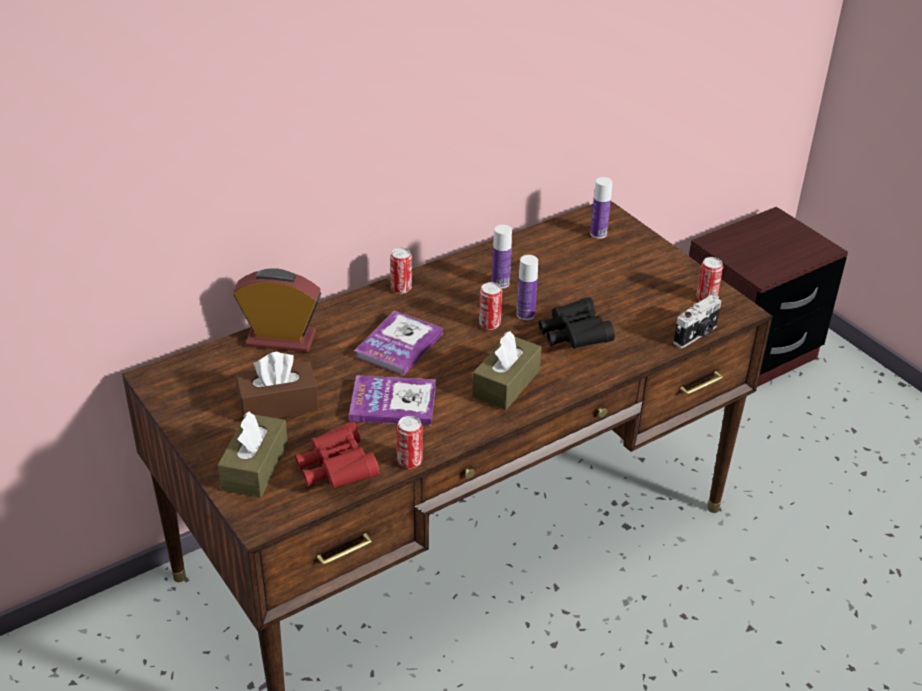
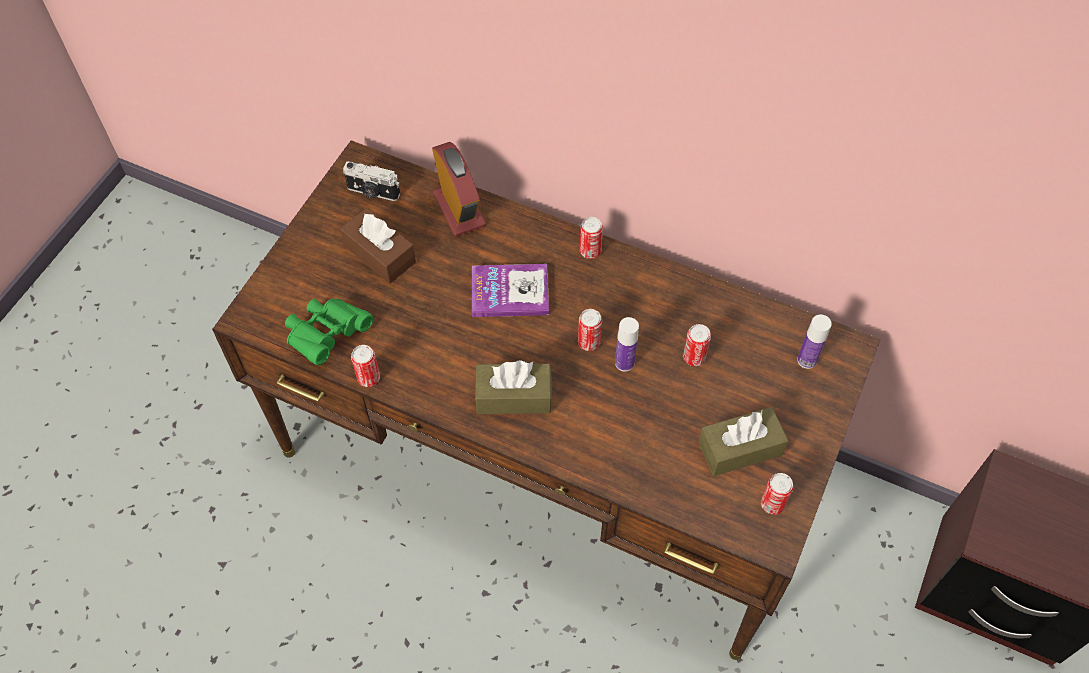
camera: 60 degrees right, 20 degrees up
(255, 467) = (299, 282): brown tissue box -> brown tissue box (740, 448)
(336, 471) = (327, 335): red binoculars -> green binoculars
(393, 403) = (432, 328): book -> none
(500, 283) = (657, 320): bottle -> none
(551, 280) = (694, 357): none -> can
(573, 337) = (618, 417): black binoculars -> none
(696, 335) = (701, 521): camera -> camera (373, 192)

